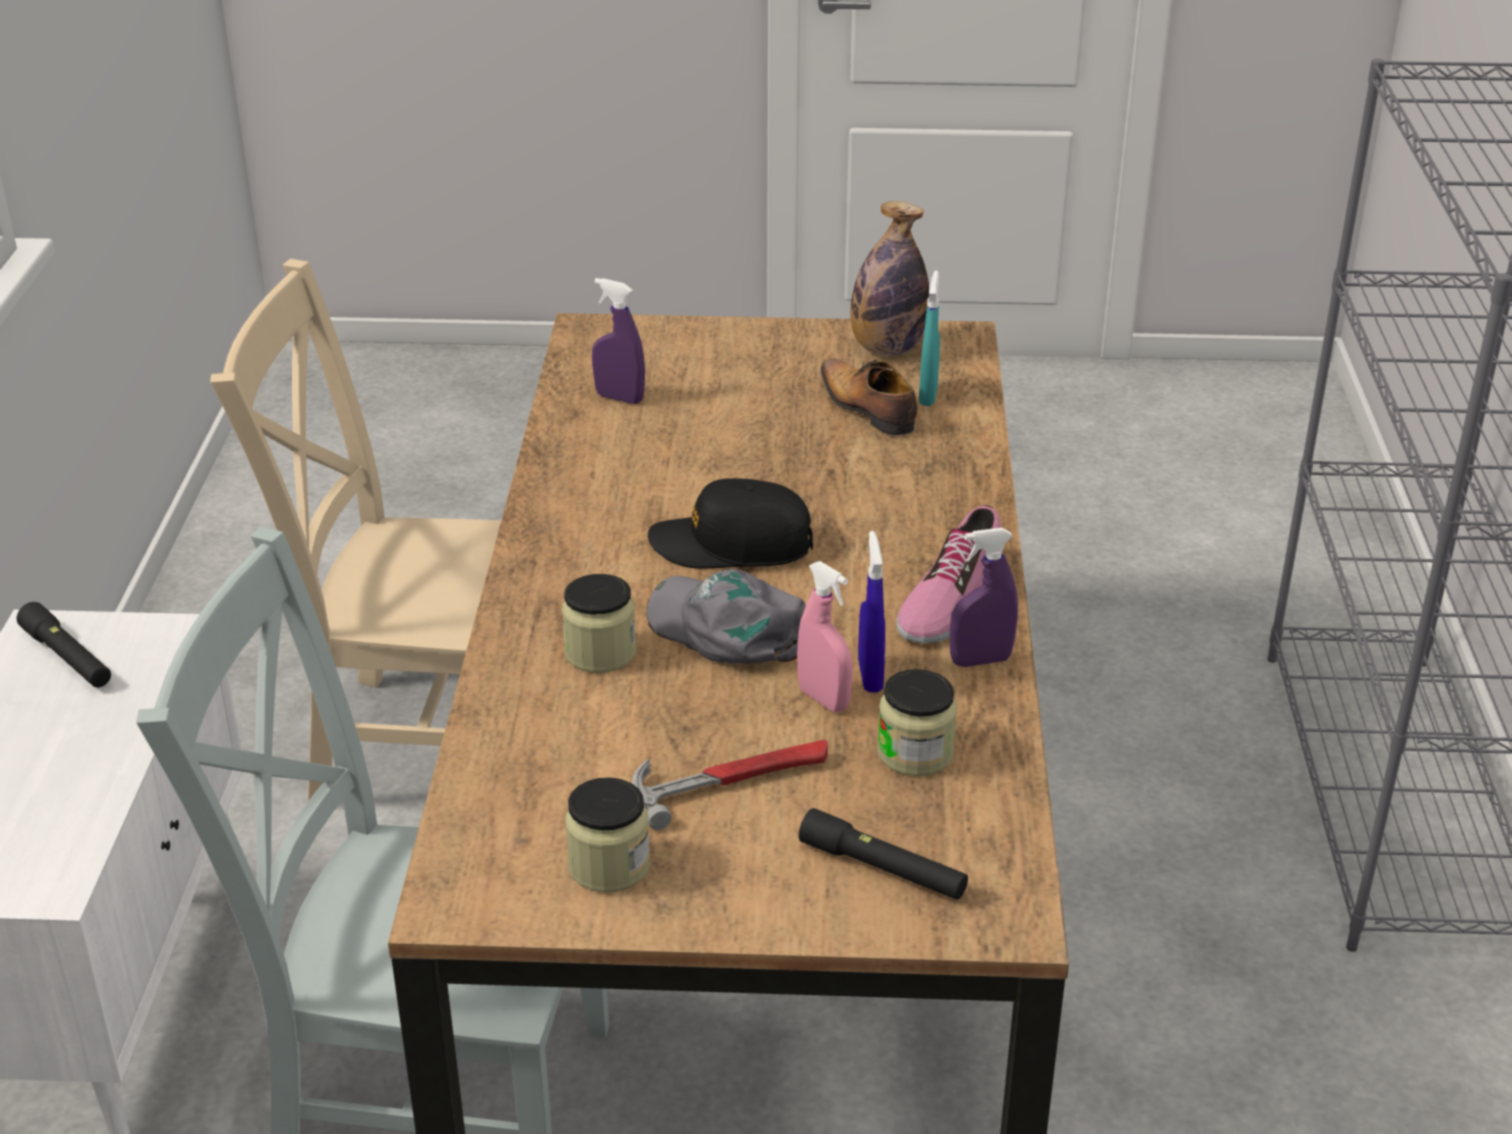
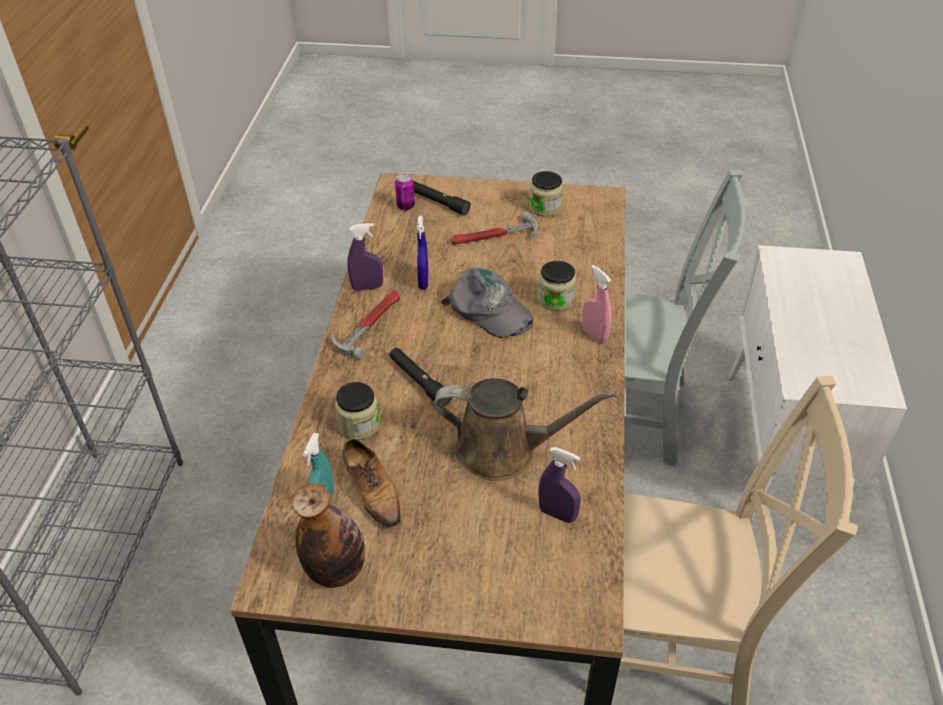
camera: 175 degrees left, 10 degrees up
(68, 657) = (850, 371): black flashlight -> black flashlight (419, 381)
(692, 451) = (504, 450): none -> brown watering can
(732, 545) = (483, 366): black cap -> none
(823, 699) = (448, 271): pink spray bottle -> pink spray bottle (594, 335)
(915, 753) = (412, 245): jar -> jar (359, 425)
(950, 597) = (369, 324): shoe -> hammer
(963, 853) = (405, 206): none -> can

